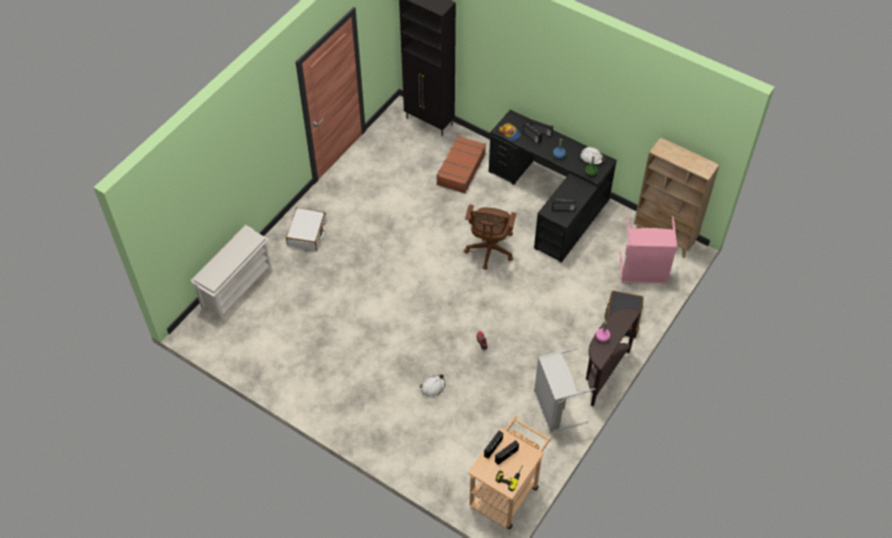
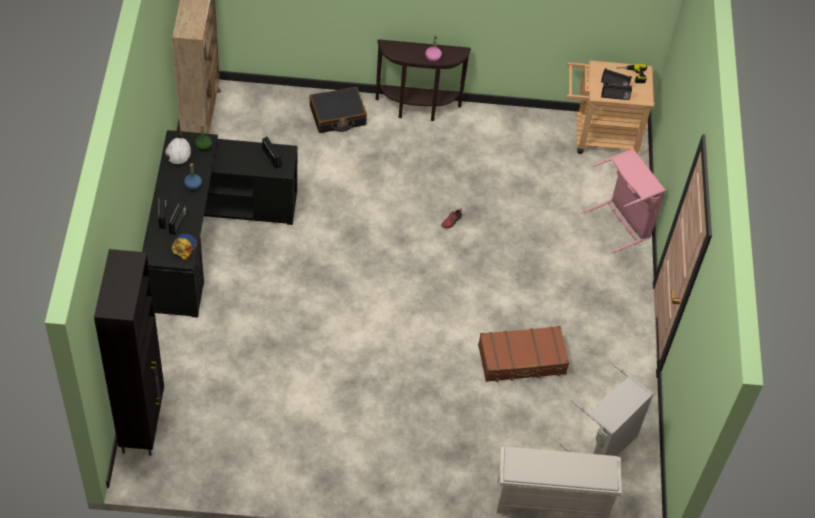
camera: 125 degrees left, 0 degrees up
(307, 233) = (421, 468): white suitcase -> none
(432, 387) = (536, 240): white hard hat -> none
(460, 169) = (210, 349): brown suitcase -> brown suitcase (522, 360)
(489, 251) = (323, 265): brown office chair -> none
(554, 408) = (485, 133): grey laundry basket -> grey laundry basket (603, 446)
(643, 273) = (264, 118): pink laundry basket -> pink laundry basket (621, 223)

